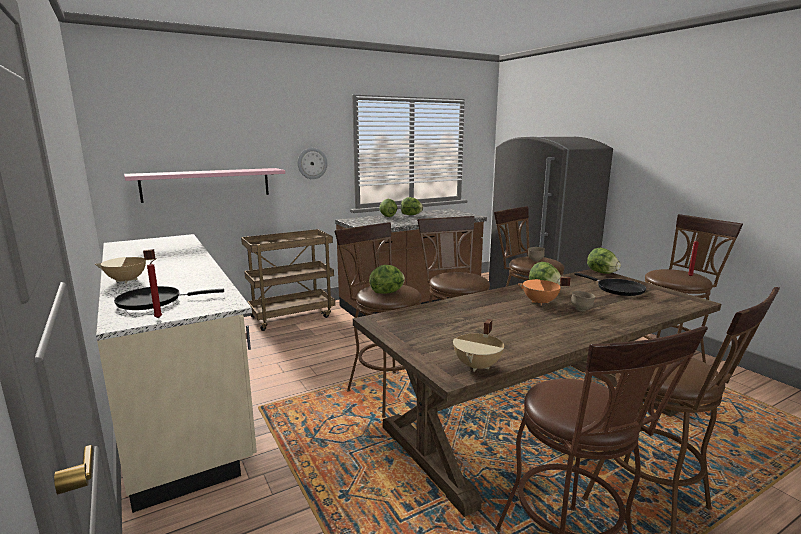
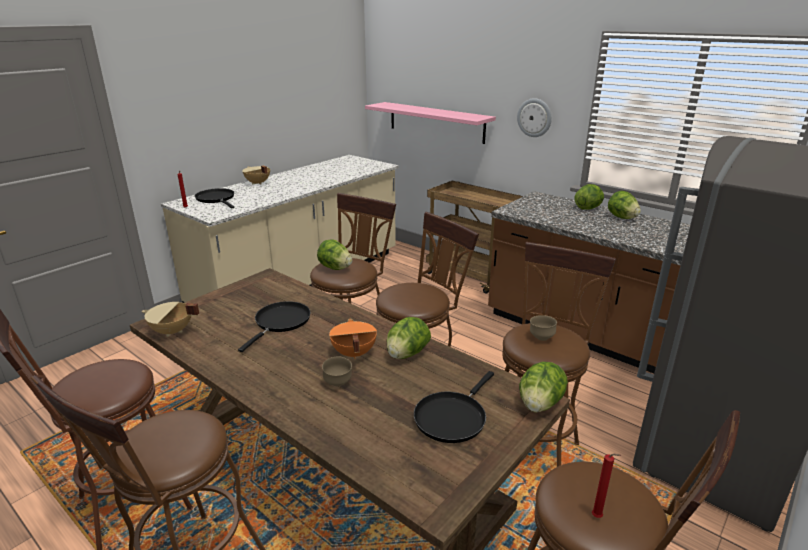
camera: 70 degrees right, 10 degrees up
(480, 320) = (280, 322): none -> black frying pan

